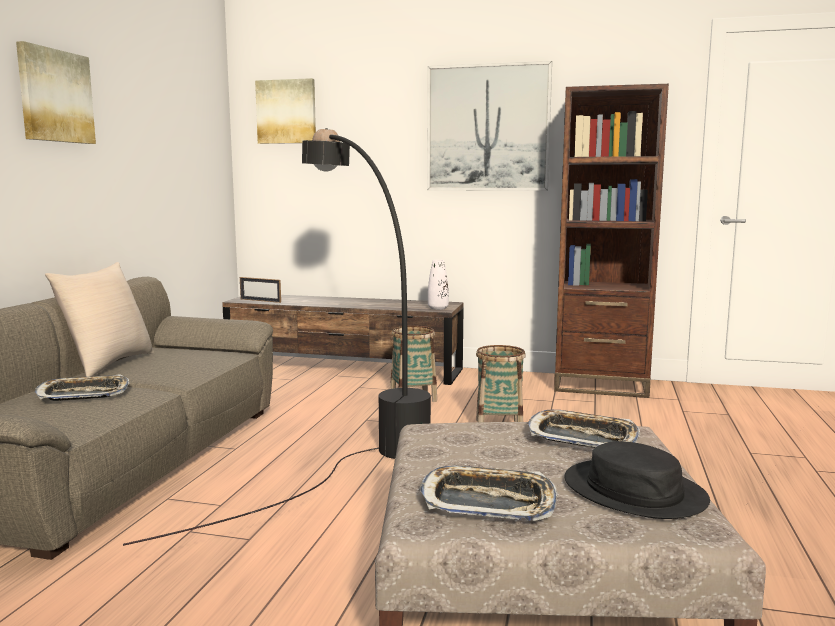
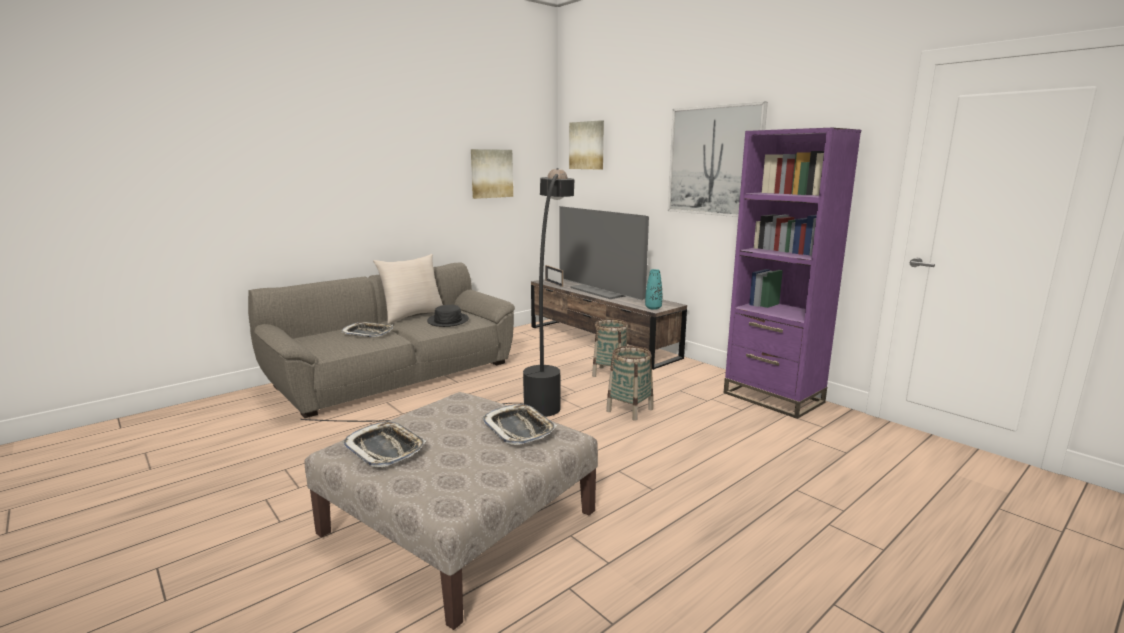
camera: 35 degrees right, 5 degrees up
(55, 96) = (396, 153): picture -> picture (491, 173)
(341, 301) = (601, 291): none -> television
(438, 308) = (653, 308): white vase -> turquoise vase
(601, 386) = (773, 398): brown bookcase -> purple bookcase
(634, 491) = (465, 471): black hat -> black hat (448, 321)

